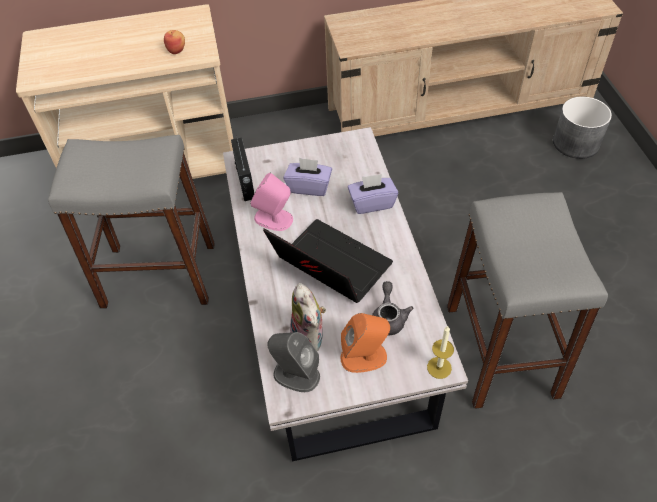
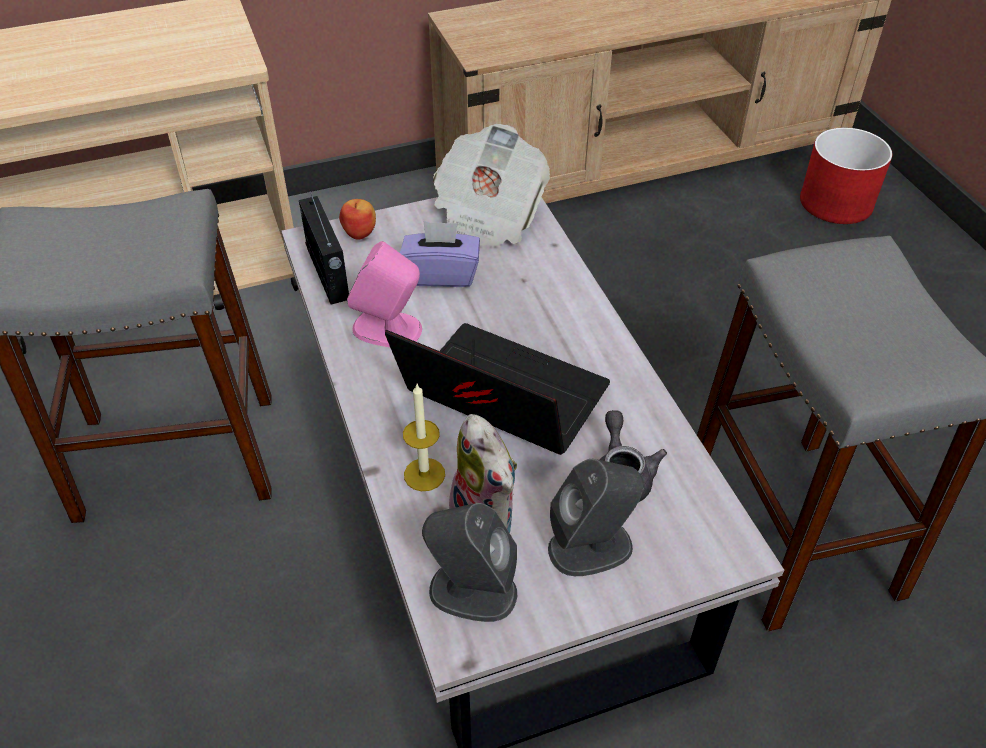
camera: 10 degrees left, 5 degrees down
(176, 50) = (189, 59): apple -> apple (360, 231)
(341, 151) = (486, 216): none -> newspaper
(364, 357) = (591, 547): orange speaker -> grey speaker
(372, 203) = (554, 292): purple tissue box -> none
(439, 367) = (728, 552): candle -> candle (424, 474)
(575, 143) = (836, 203): grey planter -> red planter

